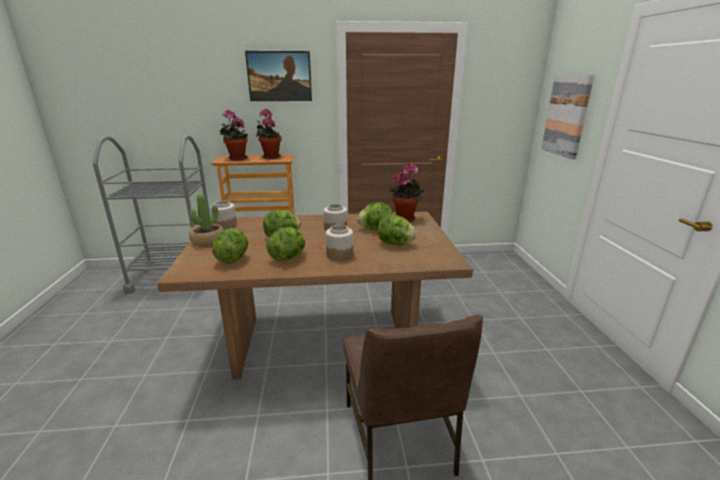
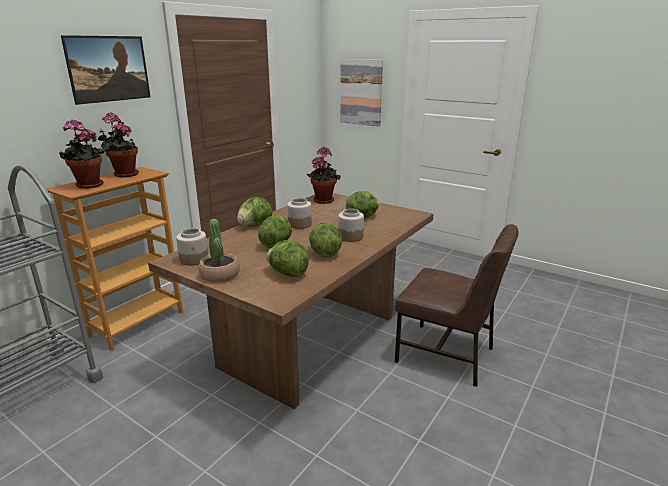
camera: 50 degrees left, 0 degrees up
(375, 229) = (325, 213): lettuce -> lettuce (254, 225)

